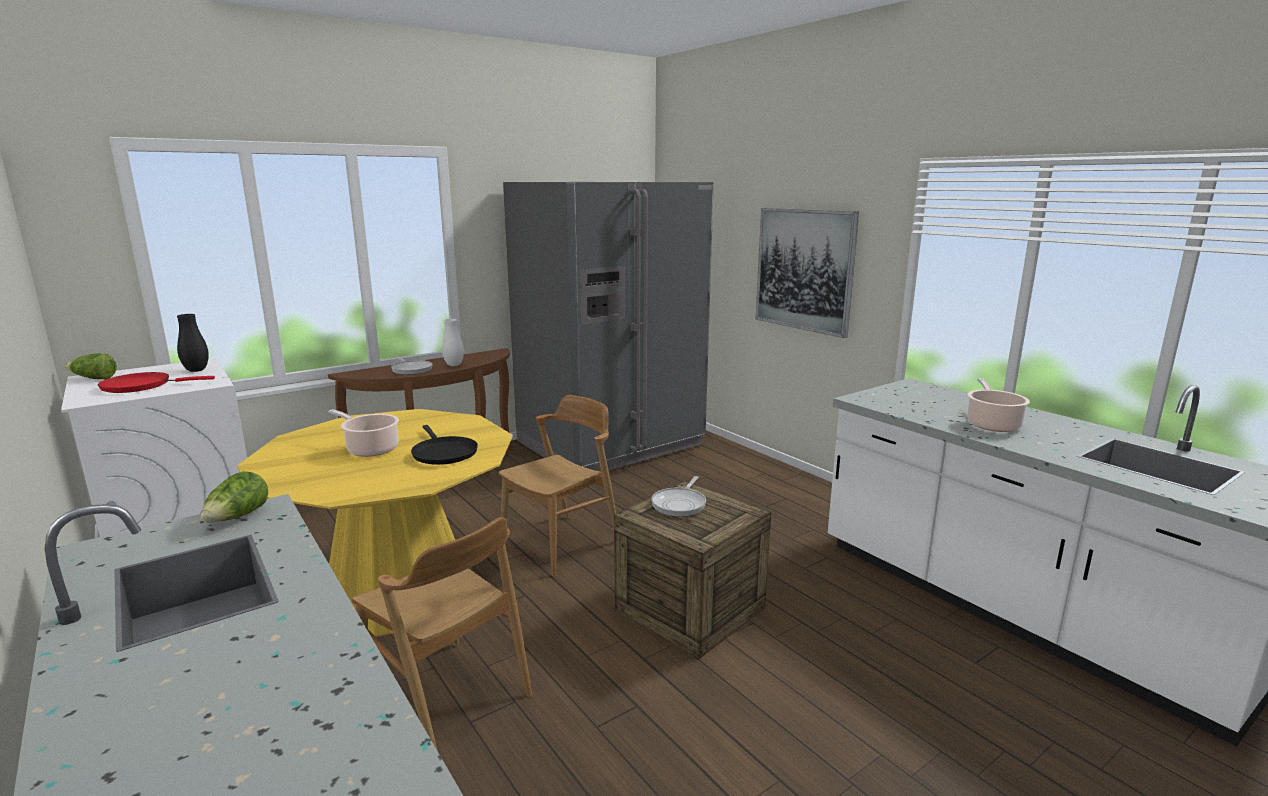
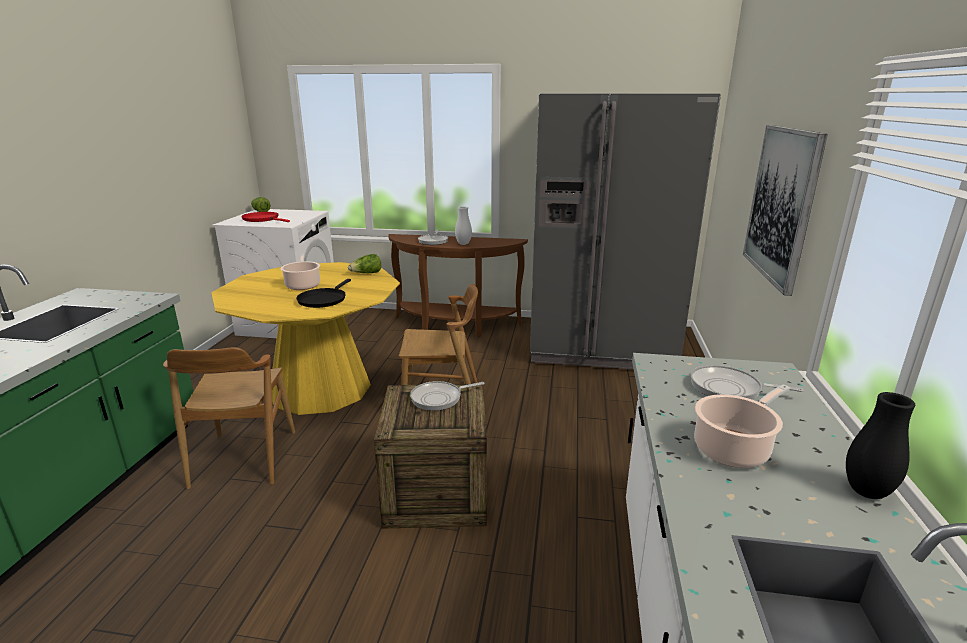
camera: 45 degrees right, 5 degrees up
(196, 370) = (301, 216): black vase -> black vase (866, 492)
(237, 517) = (137, 298): lettuce -> lettuce (366, 274)
(921, 399) = (729, 389): none -> frying pan

